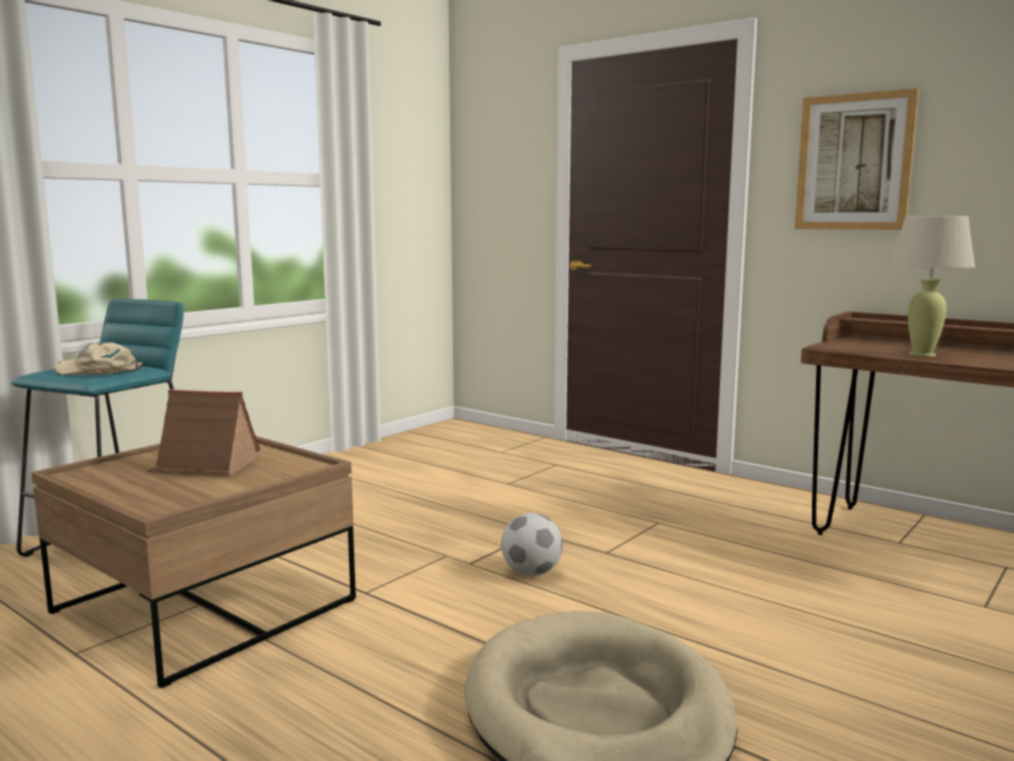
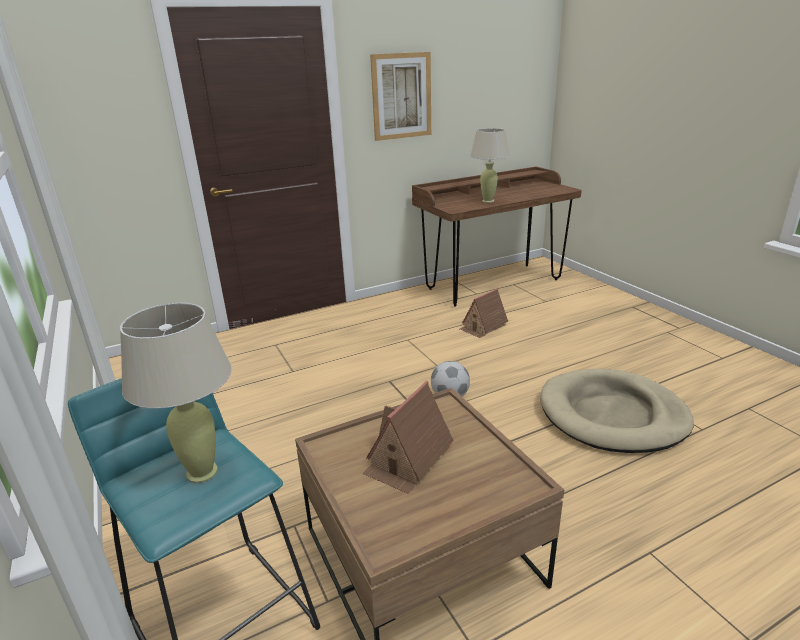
camera: 65 degrees left, 15 degrees up
(98, 370) = (202, 472): beige cap -> beige table lamp
(778, 565) = (483, 326): none -> toy house

